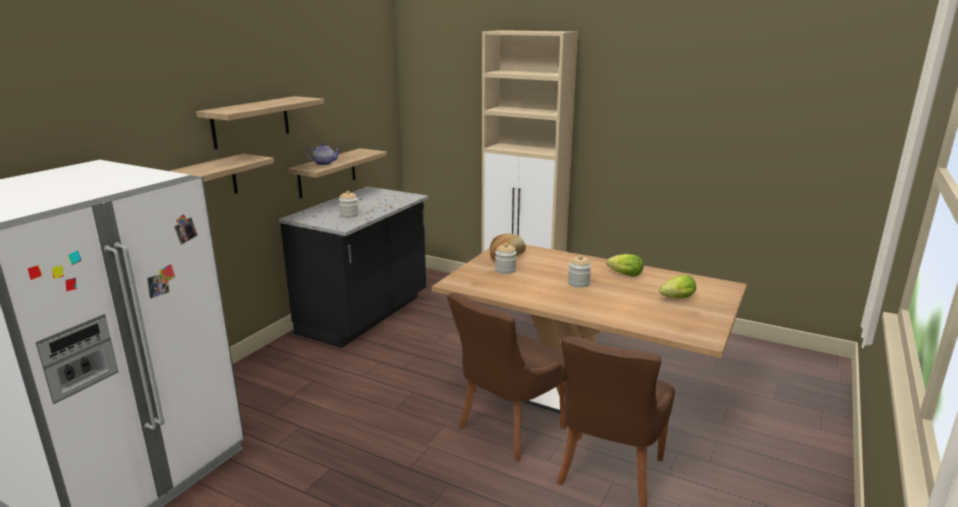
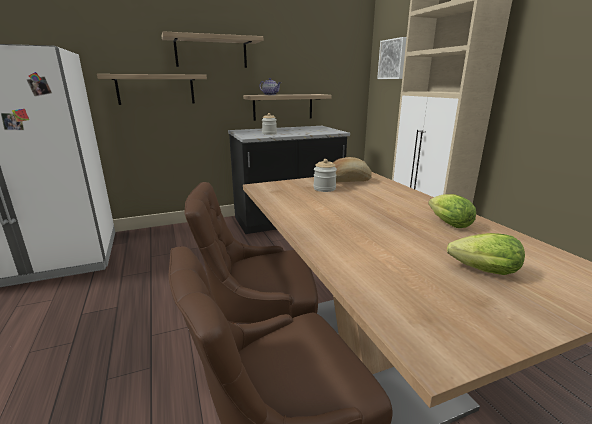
camera: 40 degrees right, 0 degrees up
(438, 102) = (393, 59): none -> picture
(578, 283) = (373, 216): jar -> none

